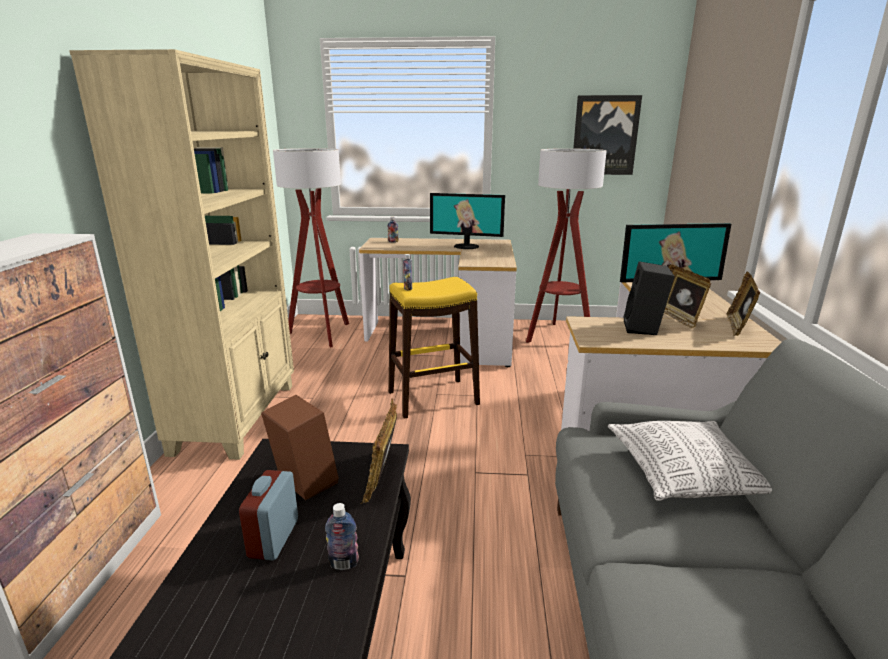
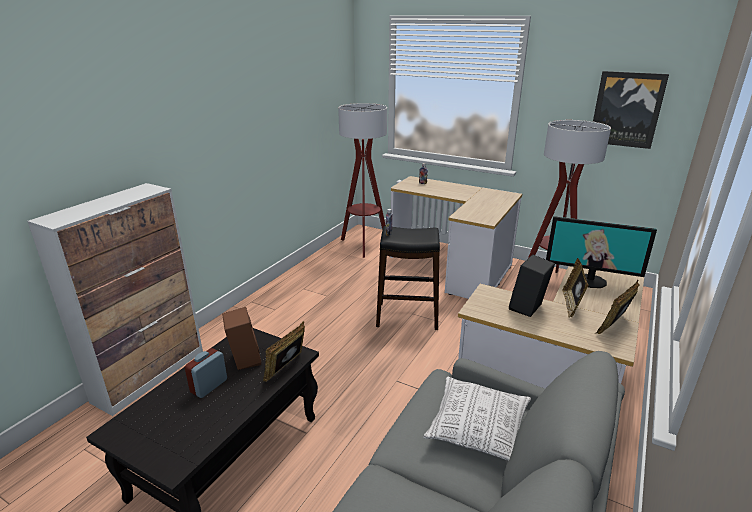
camera: 25 degrees right, 5 degrees up
(238, 417) = (275, 298): beige bookcase -> none
(344, 563) = (230, 411): bottle -> none
(432, 398) = (407, 316): yellow stool -> black stool
(466, 246) = (476, 196): monitor -> none

